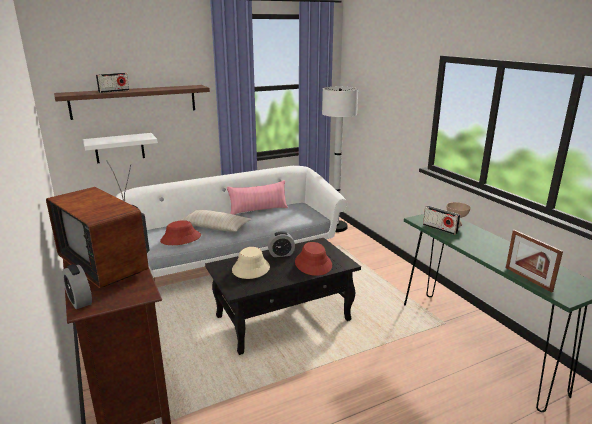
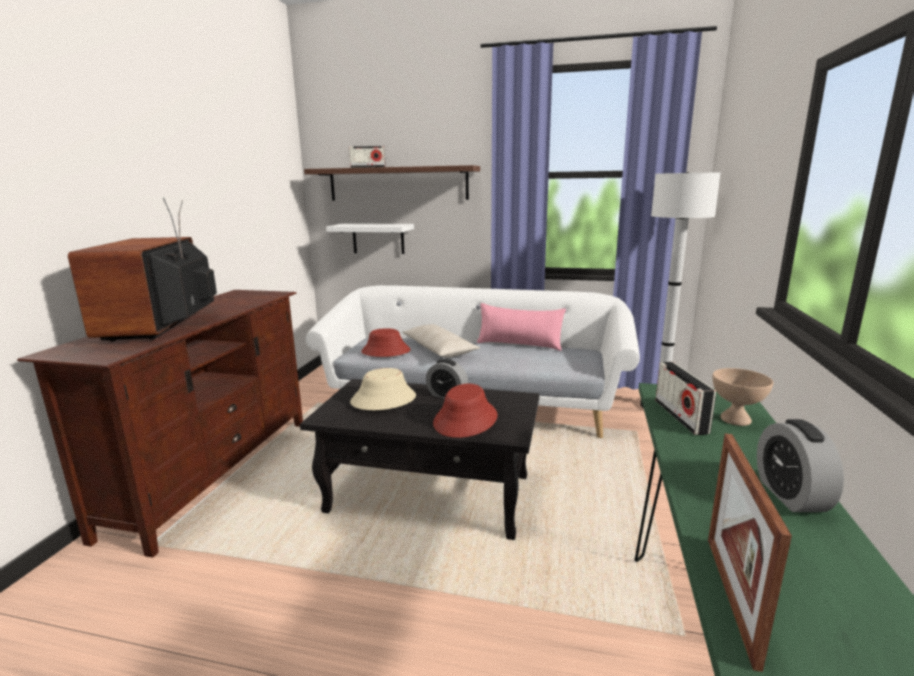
camera: 40 degrees right, 5 degrees down
(79, 301) = (67, 346): alarm clock -> alarm clock (790, 495)

